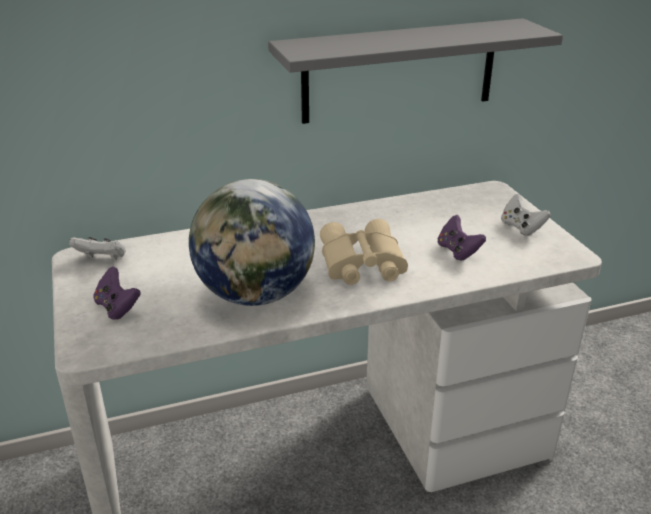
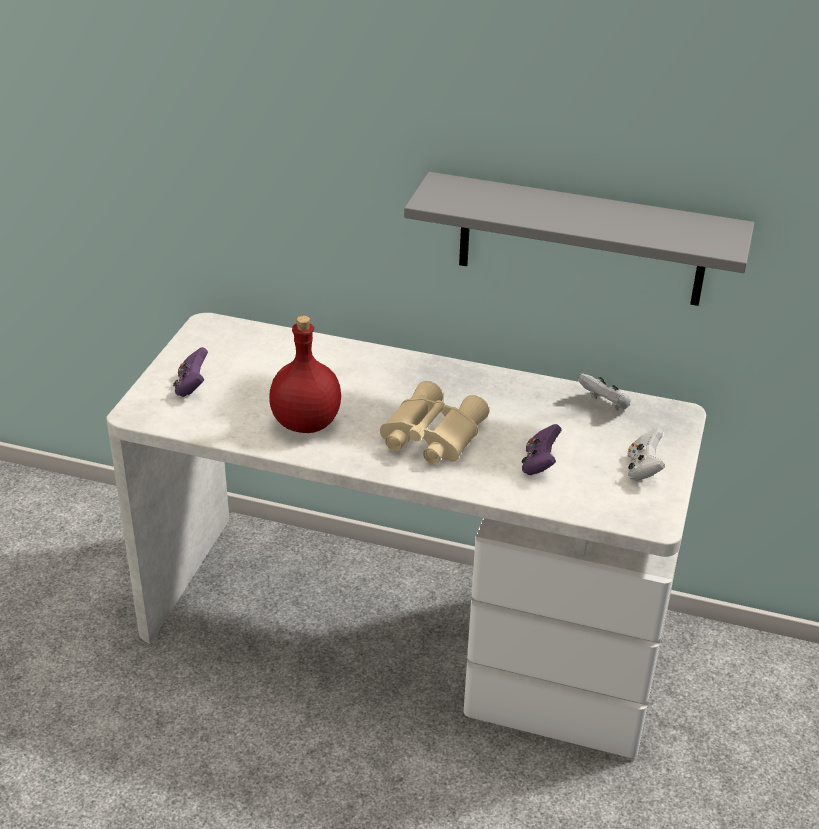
camera: 35 degrees right, 5 degrees up
(102, 259) = (224, 335): white game controller -> white game controller (604, 404)
(256, 295) = (307, 423): globe -> red bottle

